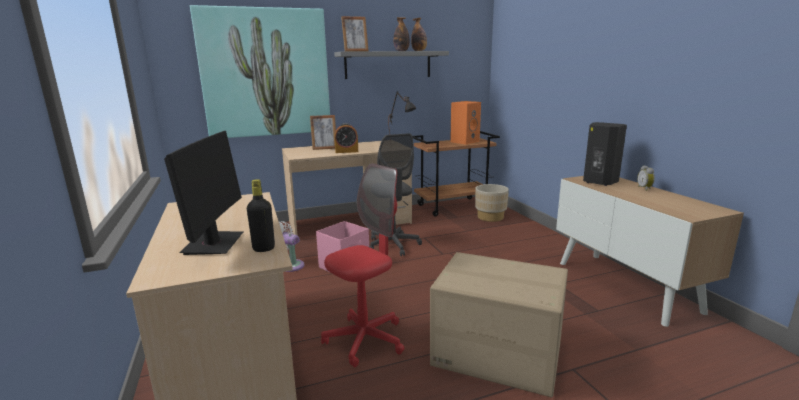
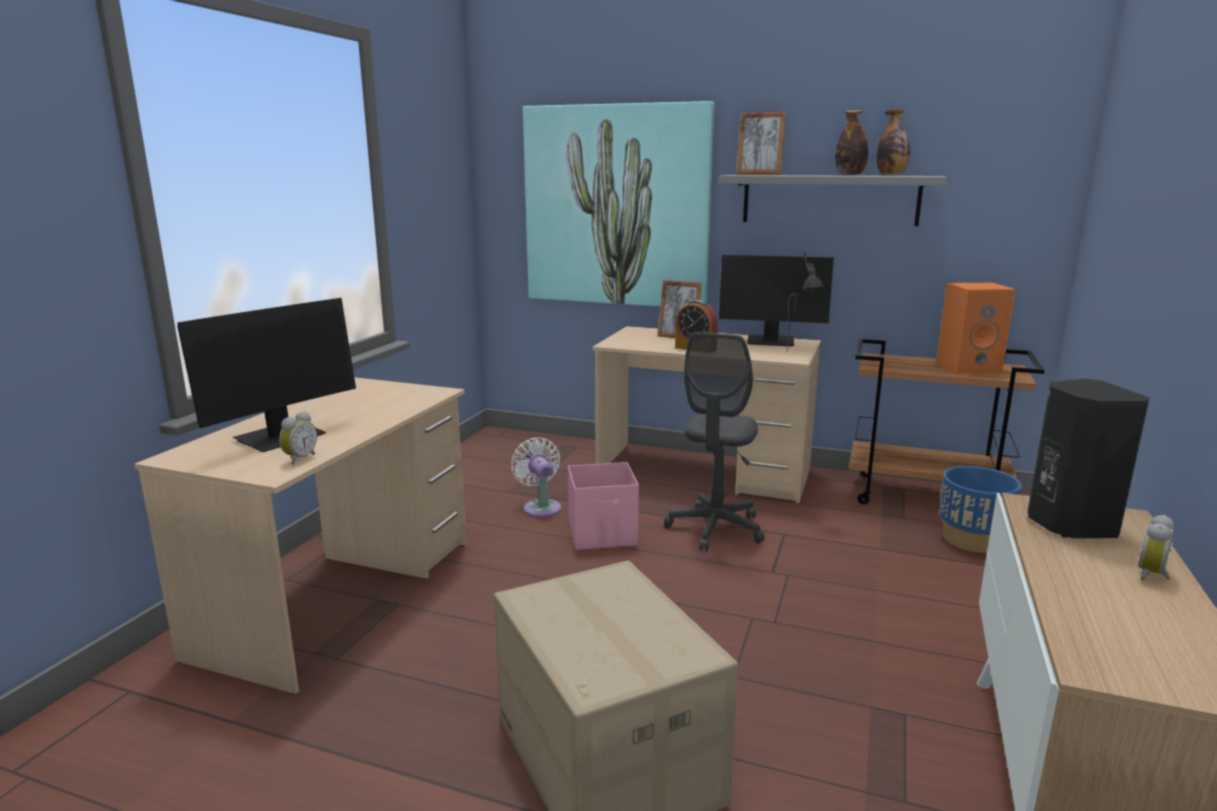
camera: 40 degrees right, 0 degrees up
(264, 248) = (299, 459): black bottle -> alarm clock
(365, 340) = (481, 644): red office chair -> none
(373, 143) = (770, 341): none -> monitor
(490, 217) = (972, 540): beige planter -> blue planter

